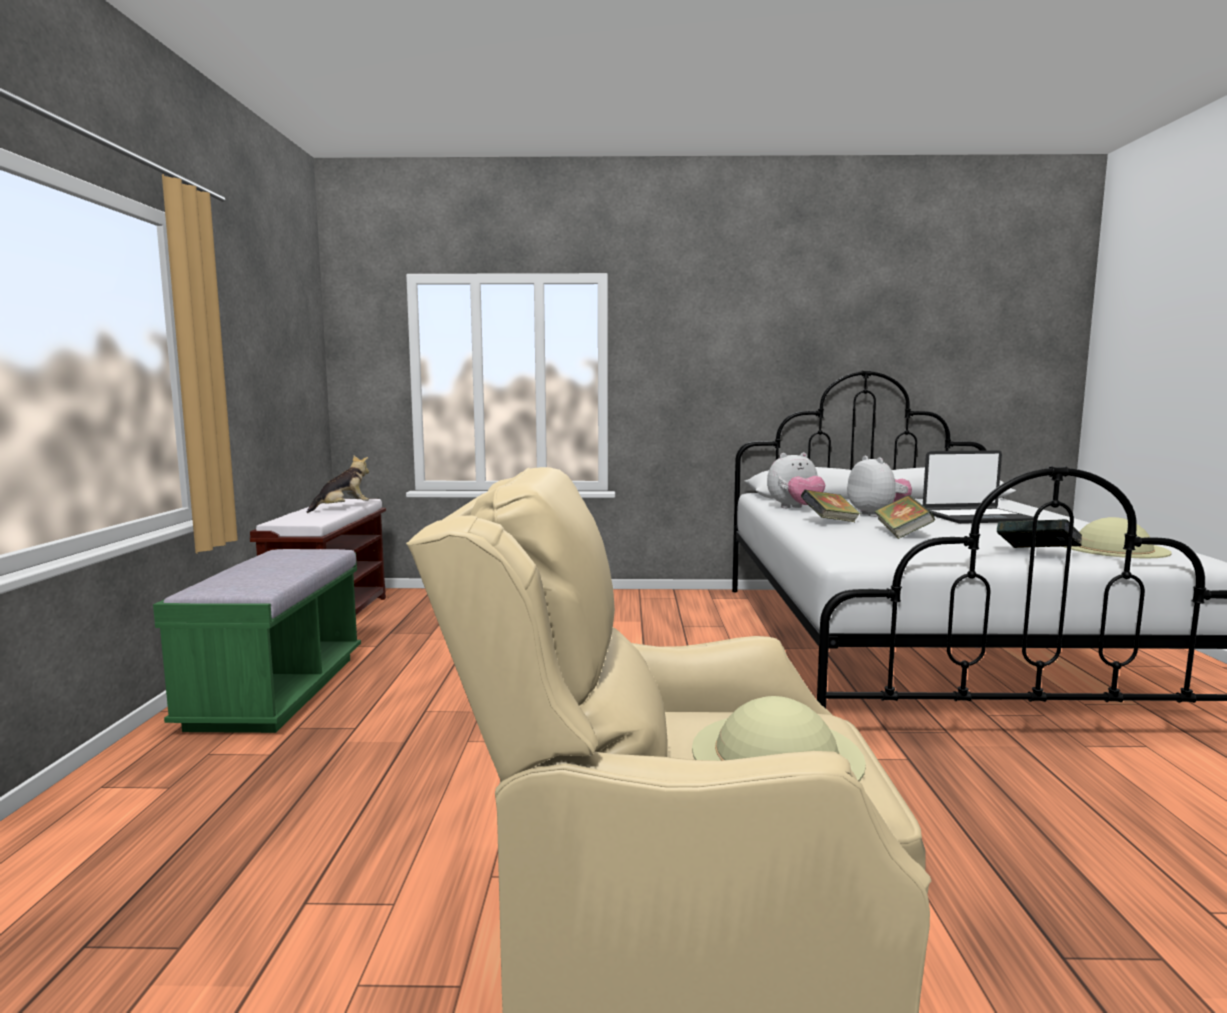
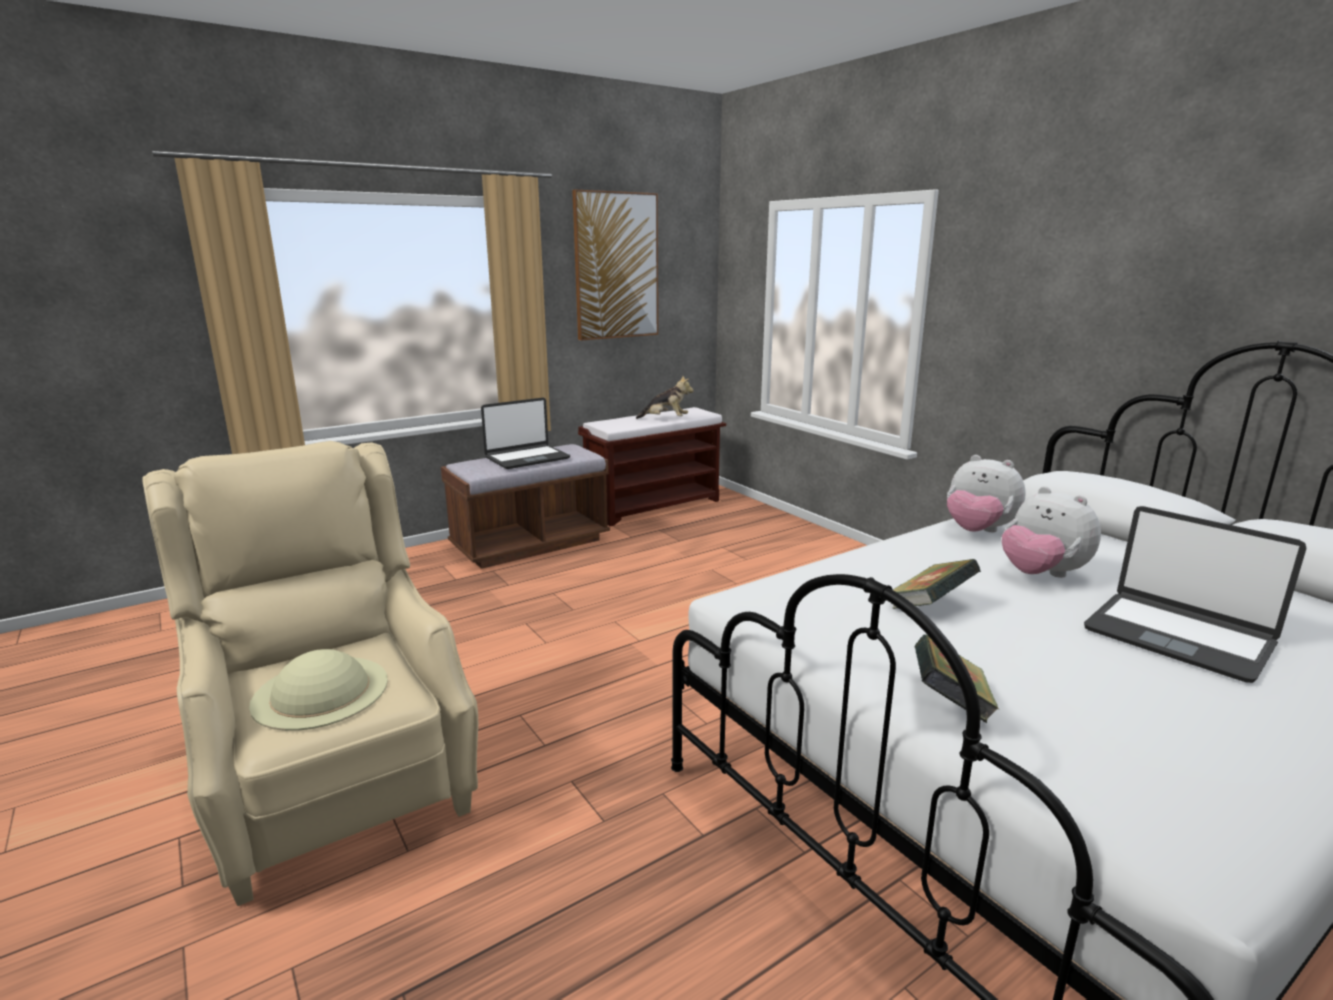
camera: 55 degrees right, 10 degrees up
(261, 327) = (616, 266): none -> picture
(274, 566) = (527, 458): none -> laptop
(276, 691) = (530, 544): green bench -> brown bench
(829, 522) = (925, 561): book -> none
(876, 514) = (1041, 574): plush toy -> plush toy turned 105 degrees clockwise
(1112, 548) = (1131, 767): beige hat -> none

